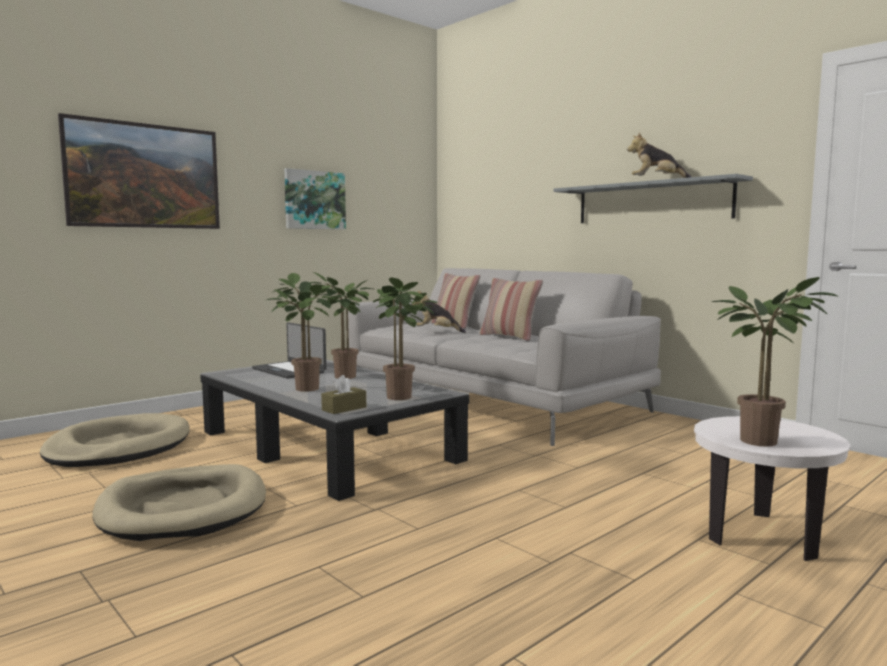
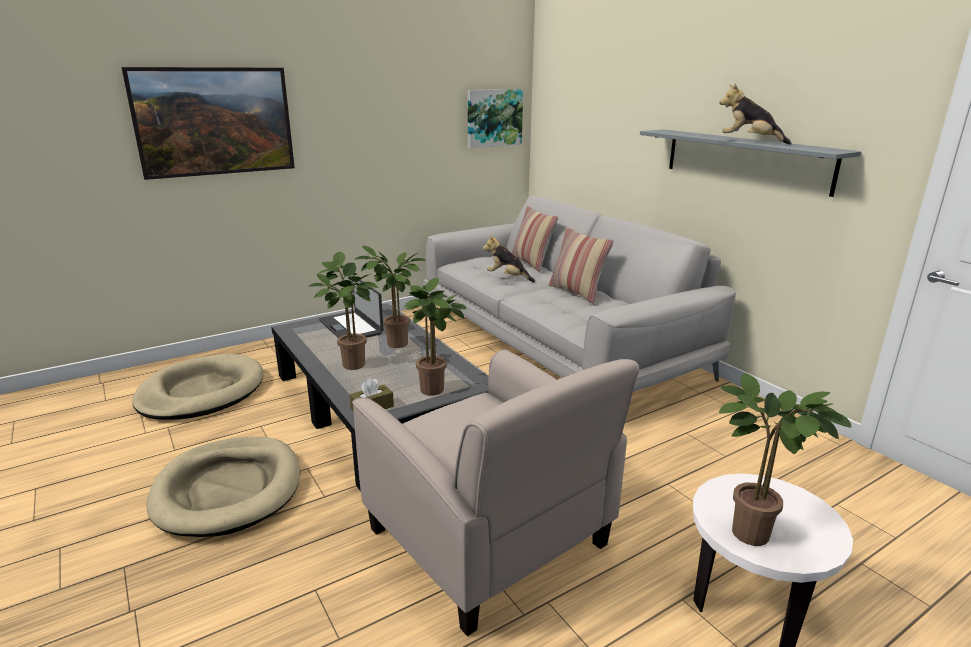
camera: 10 degrees right, 15 degrees up
(314, 200) = (393, 128): picture -> picture (494, 118)
(489, 518) = (489, 539): none -> beige armchair

